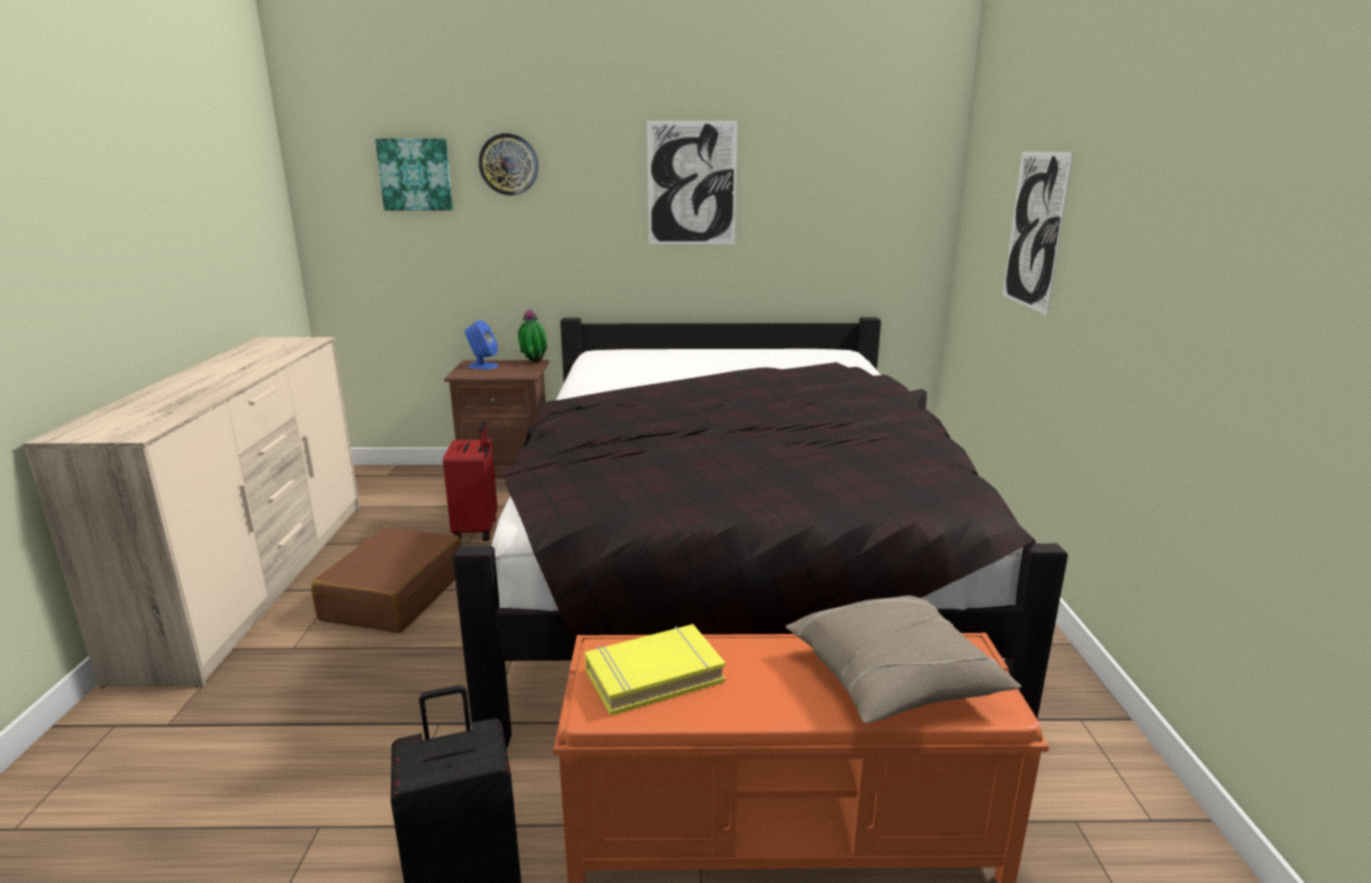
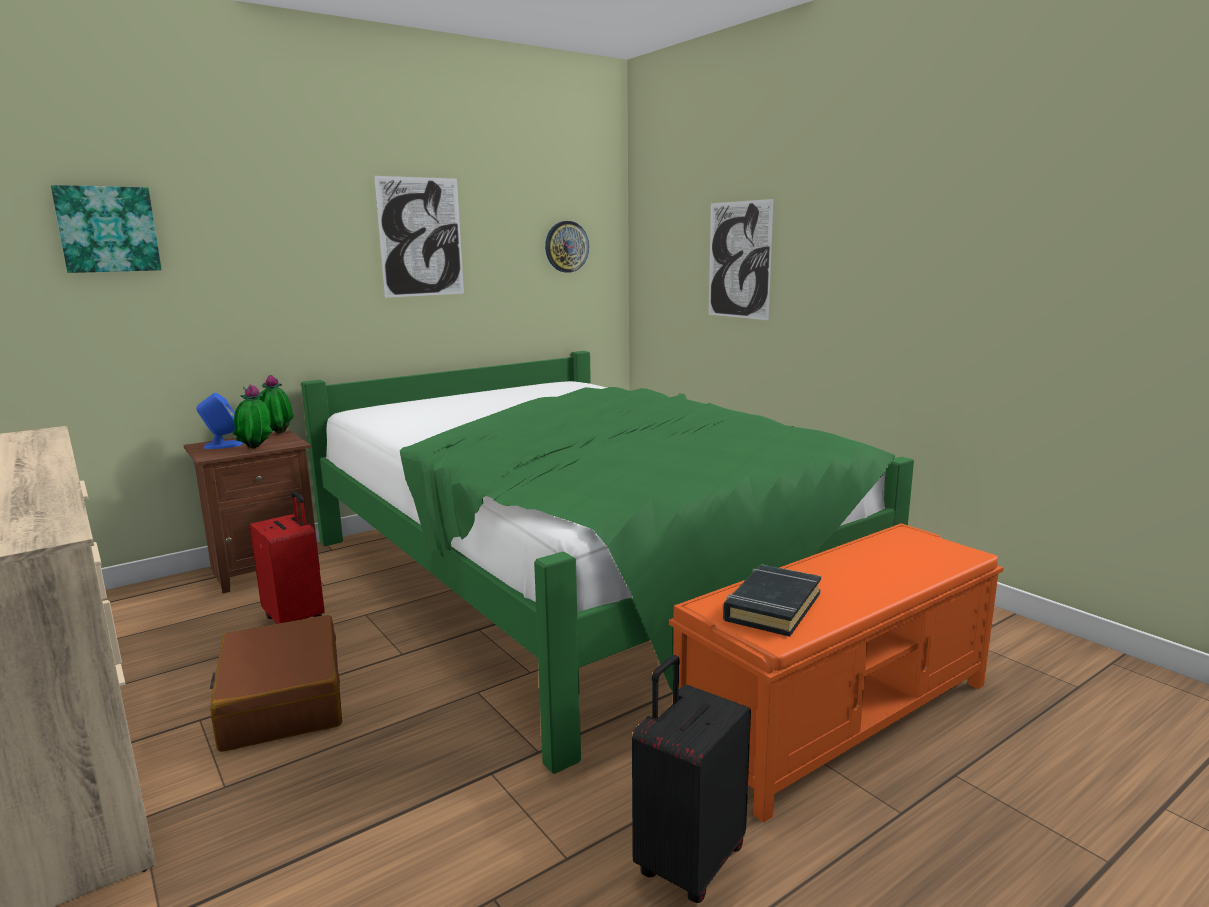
camera: 35 degrees left, 5 degrees down
(496, 374) = (255, 449): none -> potted plant
(509, 164) = (227, 218): wall clock -> wall clock (566, 246)
(653, 676) = (772, 606): yellow book -> black book
(733, 565) = (580, 574): black bed -> green bed
(894, 681) = (903, 559): beige pillow -> none

